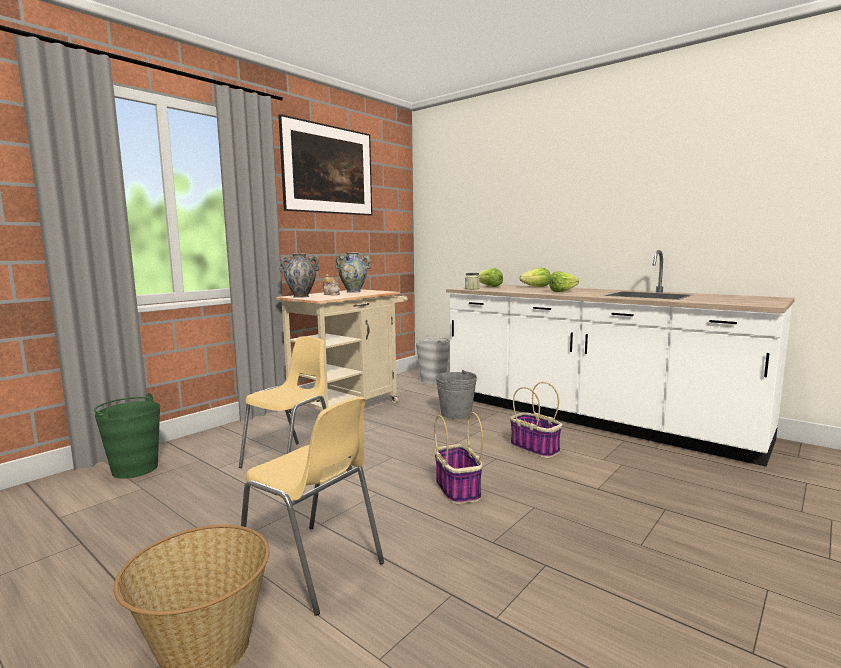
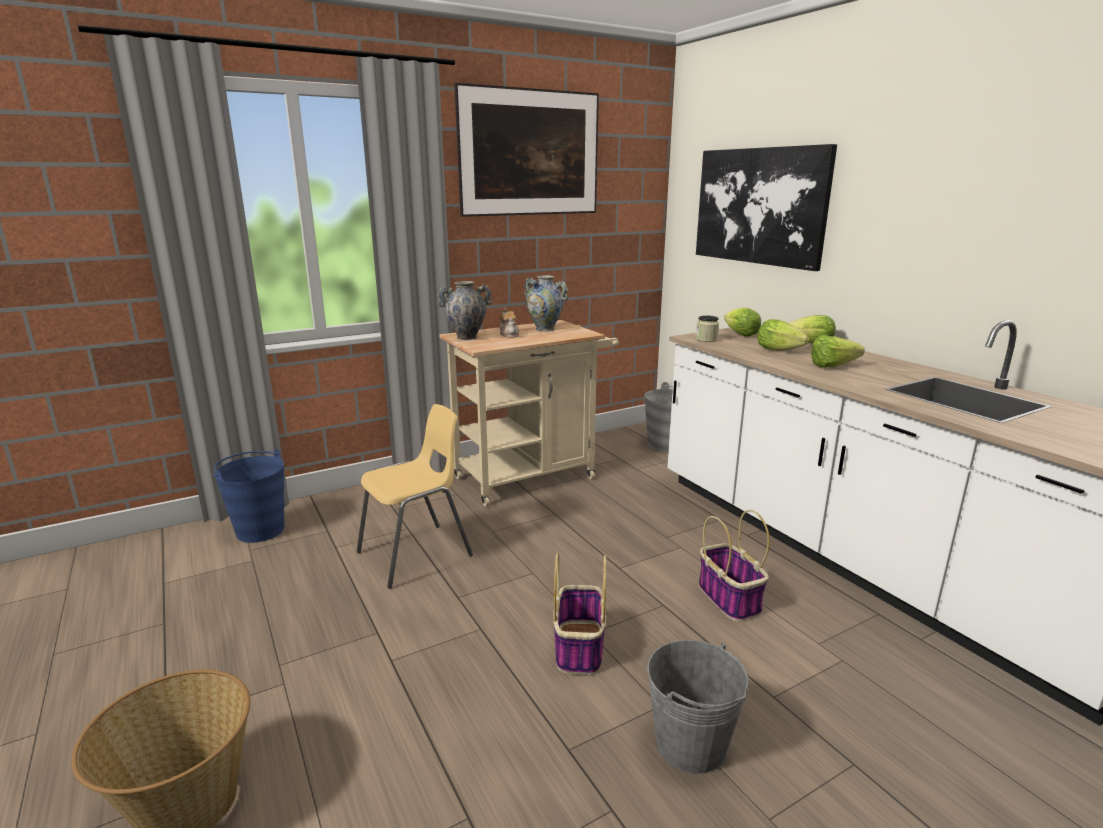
camera: 20 degrees right, 10 degrees up
(134, 469) = (260, 530): green bucket -> blue bucket
(313, 567) = (346, 725): yellow chair -> none
(456, 414) = (658, 513): grey bucket -> grey bucket (690, 744)
(485, 207) = (759, 206): none -> picture
(522, 289) = (778, 350): none -> lettuce

